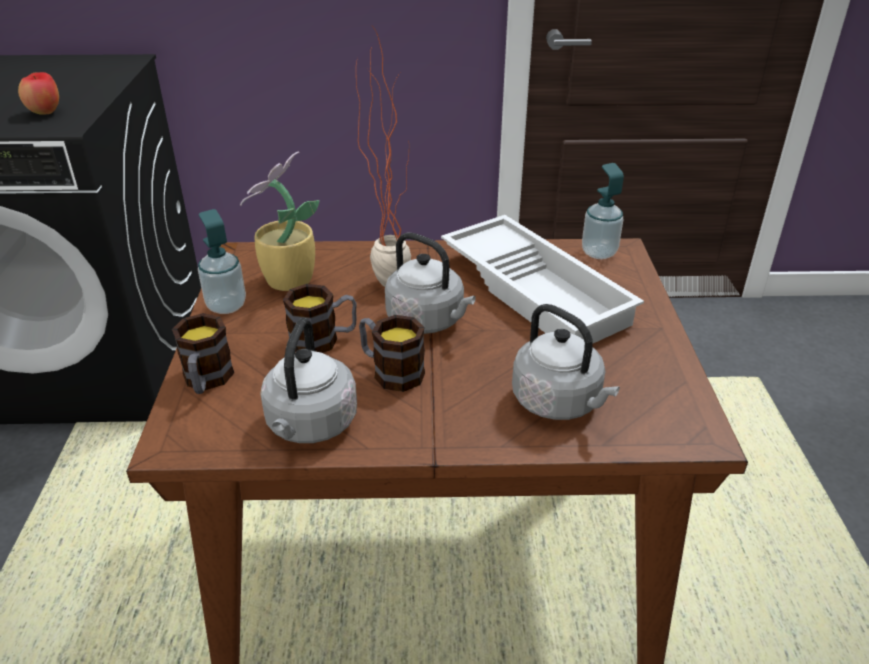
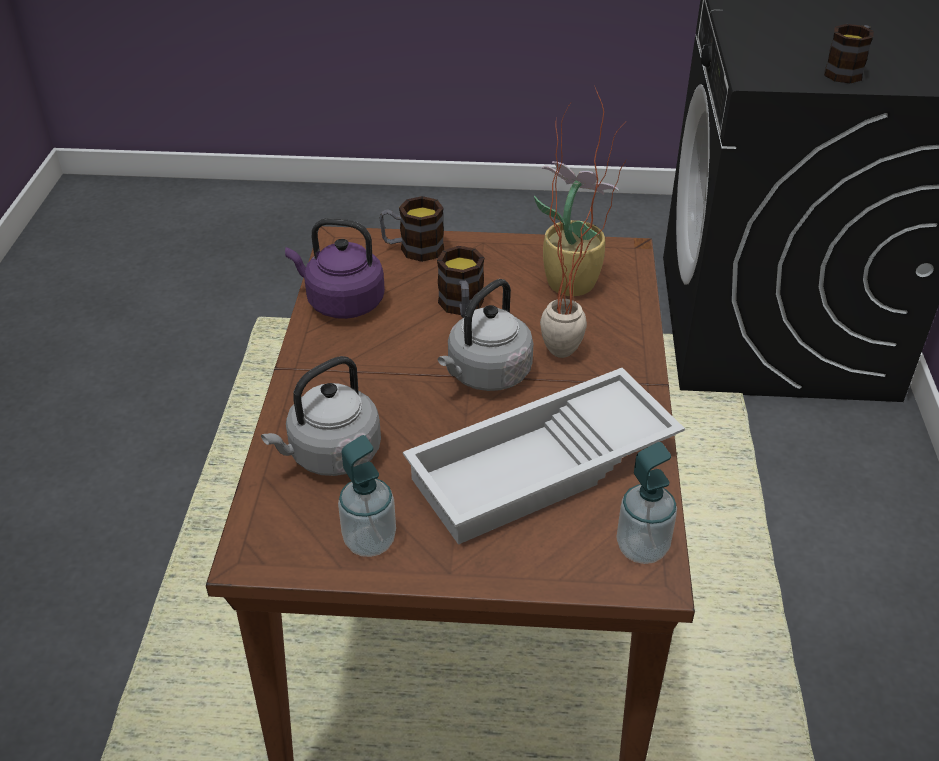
camera: 95 degrees right, 5 degrees up
(45, 113) = (787, 65): apple -> none
(226, 306) = (526, 250): soap dispenser -> soap dispenser (369, 541)
(310, 425) = (341, 302): grey kettle -> purple kettle
(390, 371) = (405, 347): mug -> mug (847, 71)

